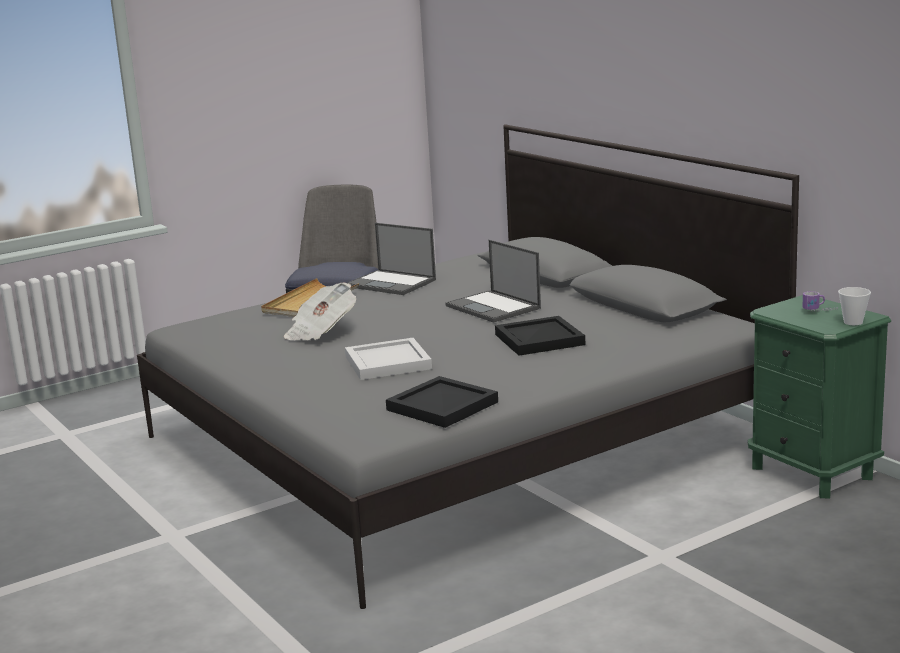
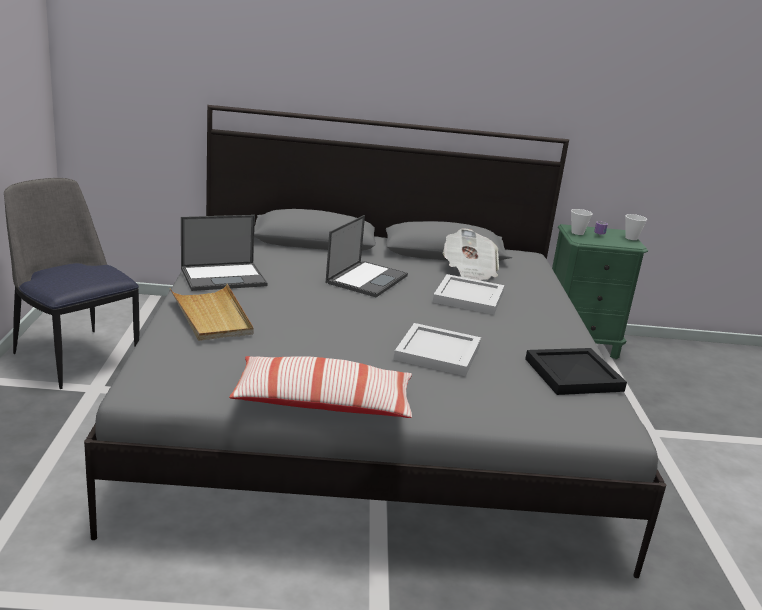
camera: 60 degrees left, 5 degrees up
(234, 362) = (323, 403): none -> pillow
(320, 332) = (311, 343): newspaper -> newspaper (469, 271)
(494, 307) = (367, 279): laptop -> laptop turned 60 degrees counterclockwise
(538, 339) = (467, 297): black tray -> white tray
(792, 304) = (577, 233): none -> cup

